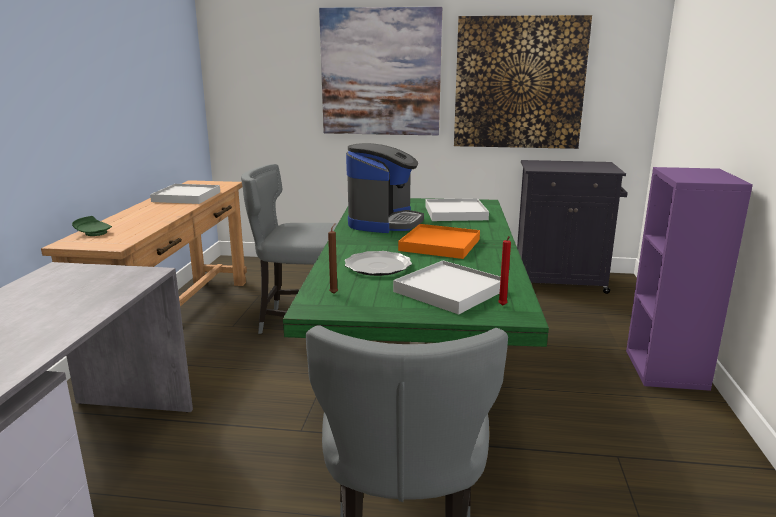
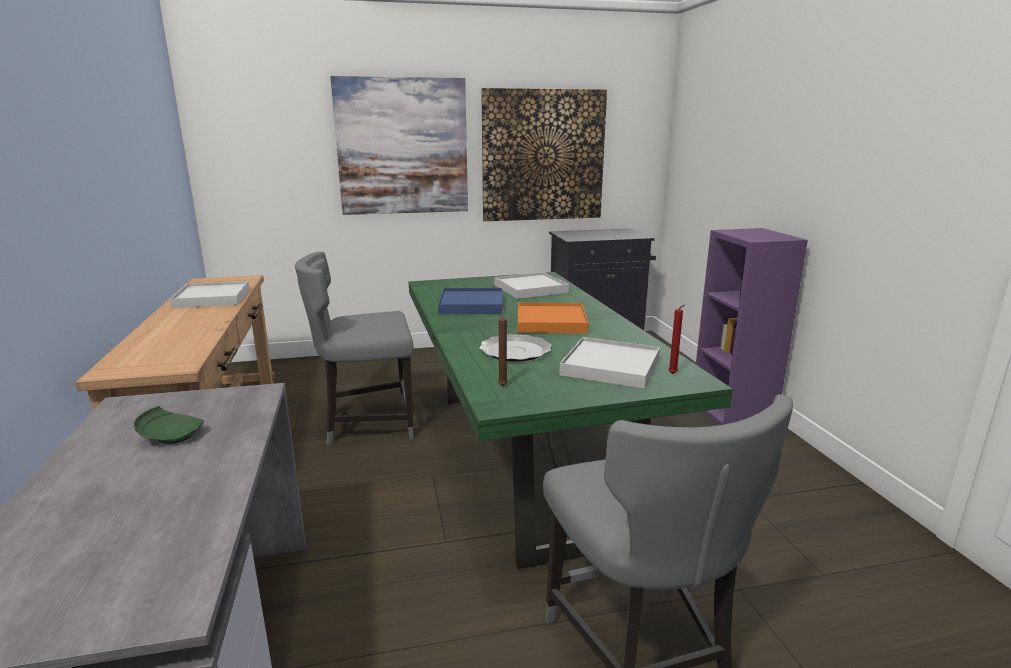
camera: 20 degrees left, 0 degrees up
(94, 233) = (134, 354): green plate -> green plate (171, 436)
(384, 222) = (471, 305): coffee machine -> blue tray

